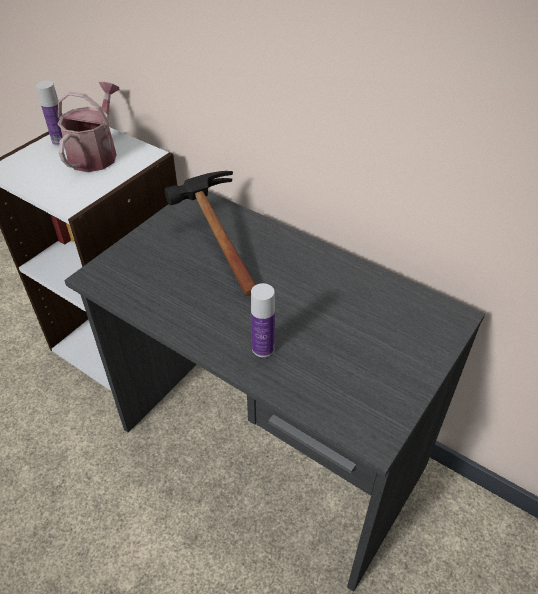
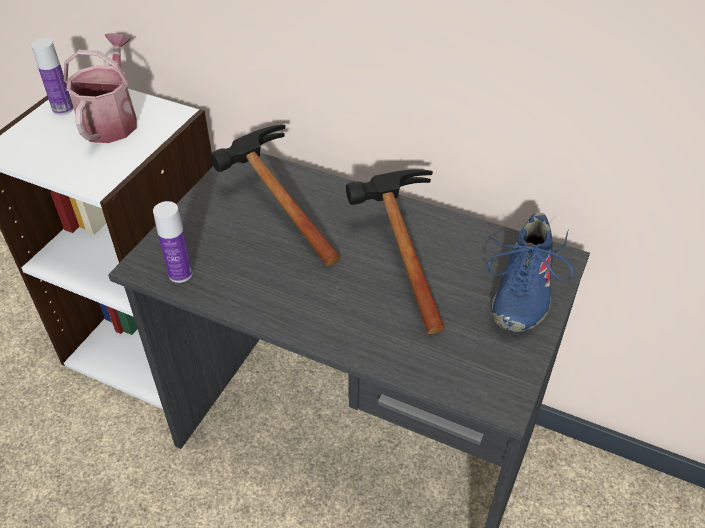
camera: 10 degrees left, 0 degrees up
(263, 348) = (360, 322): bottle -> bottle (180, 274)
(309, 293) = (397, 254): none -> hammer
(413, 339) = (521, 289): none -> blue shoe

